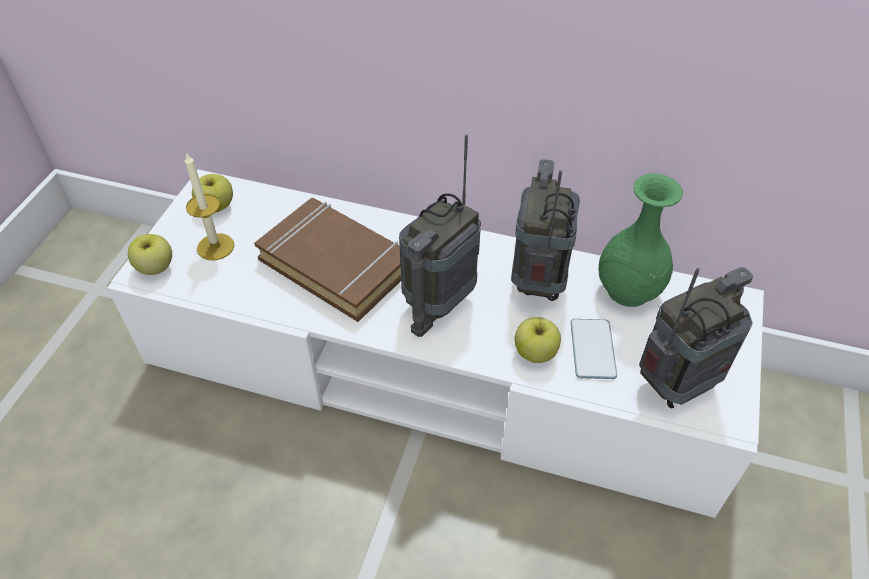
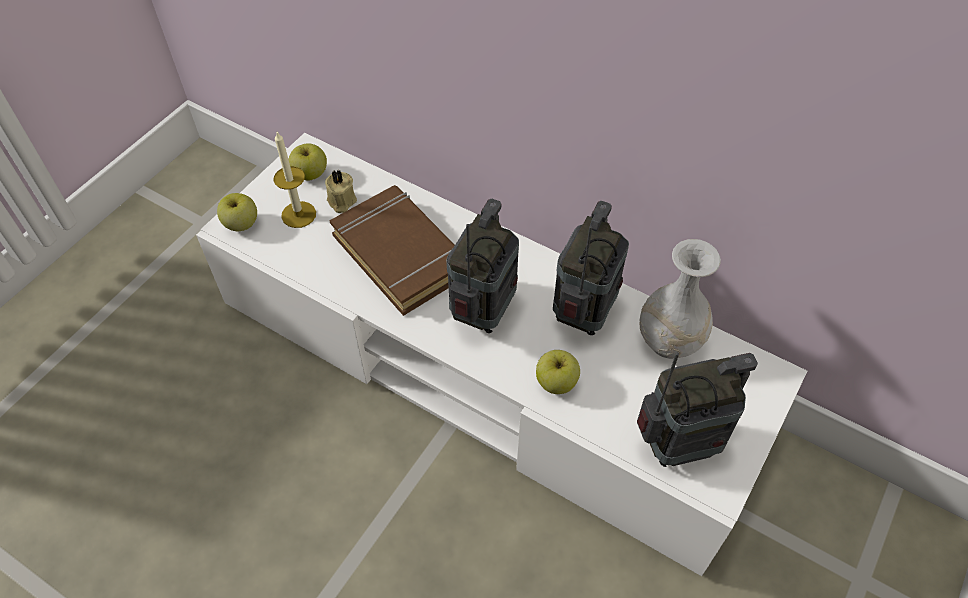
camera: 15 degrees right, 5 degrees up
(257, 226) = (341, 201): none -> beige candle
(439, 302) = (483, 313): radio -> radio turned 150 degrees clockwise
(592, 349) = (612, 392): phone -> none
(627, 291) = (668, 341): green vase -> white vase

